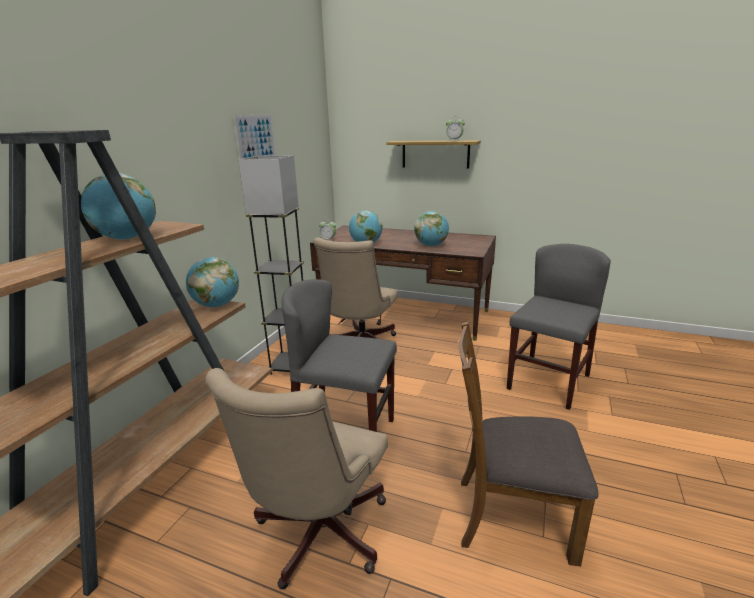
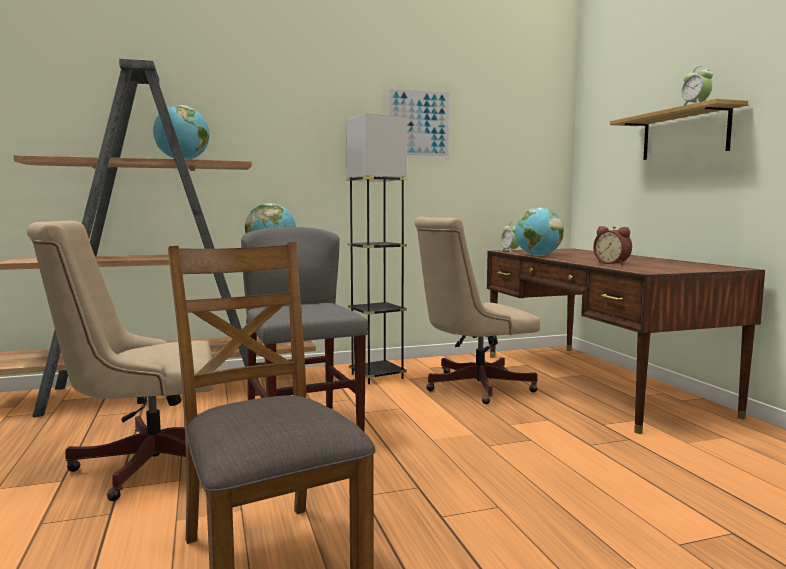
camera: 50 degrees right, 15 degrees down
(431, 245) = (612, 263): globe -> alarm clock
(548, 382) = (647, 511): grey chair -> none

